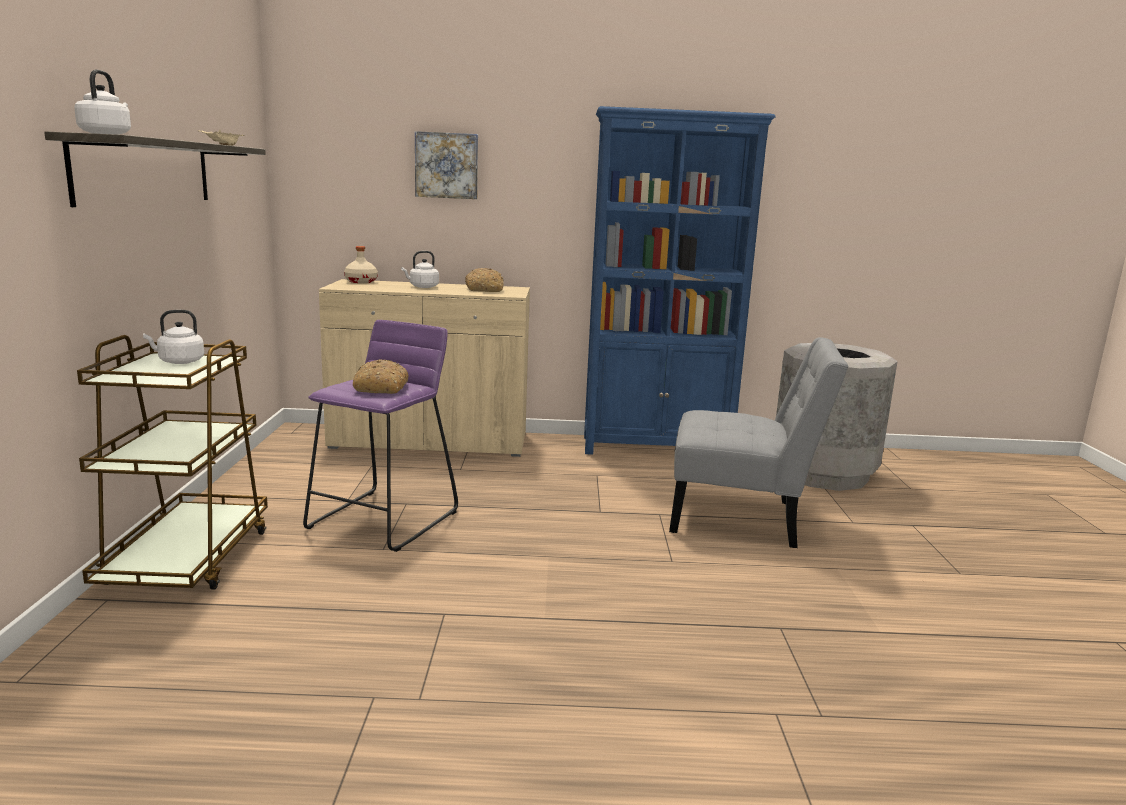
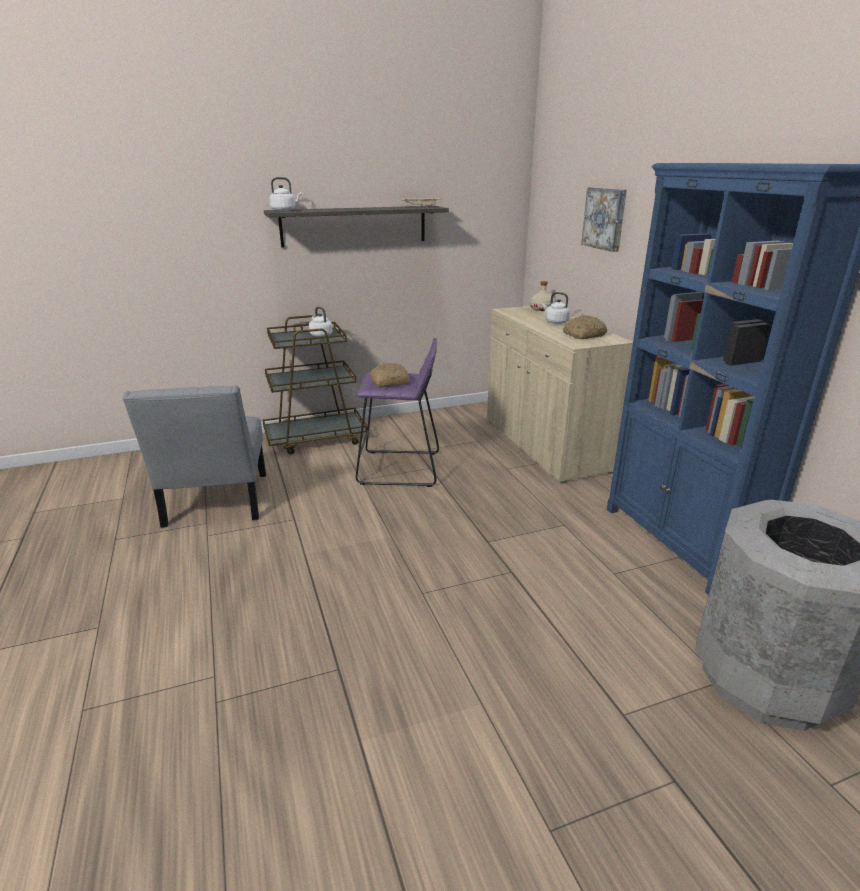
camera: 70 degrees right, 10 degrees up
(742, 518) = (548, 623): grey chair -> grey chair (215, 503)

